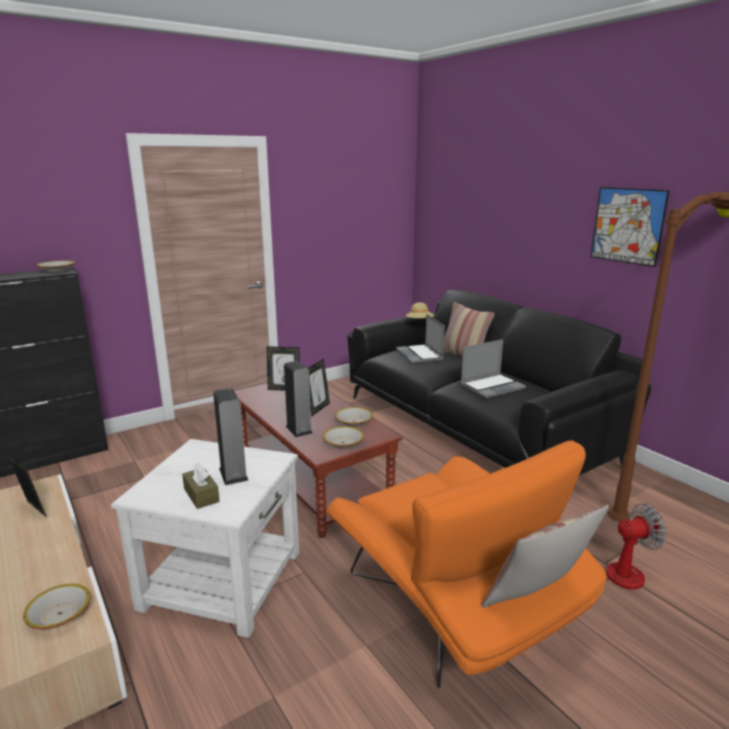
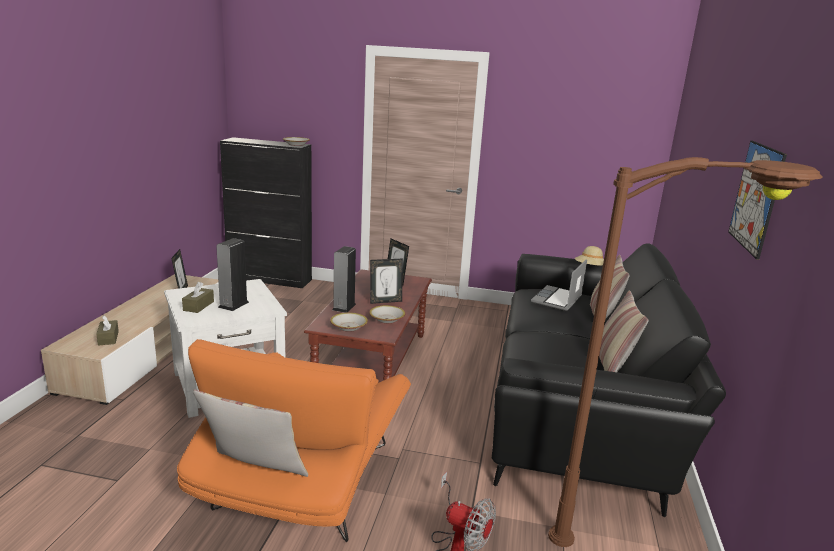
camera: 45 degrees right, 0 degrees up
(60, 614) = (108, 338): bowl -> brown tissue box
(492, 387) = (556, 348): laptop -> none
(534, 384) = (612, 366): none -> pillow

